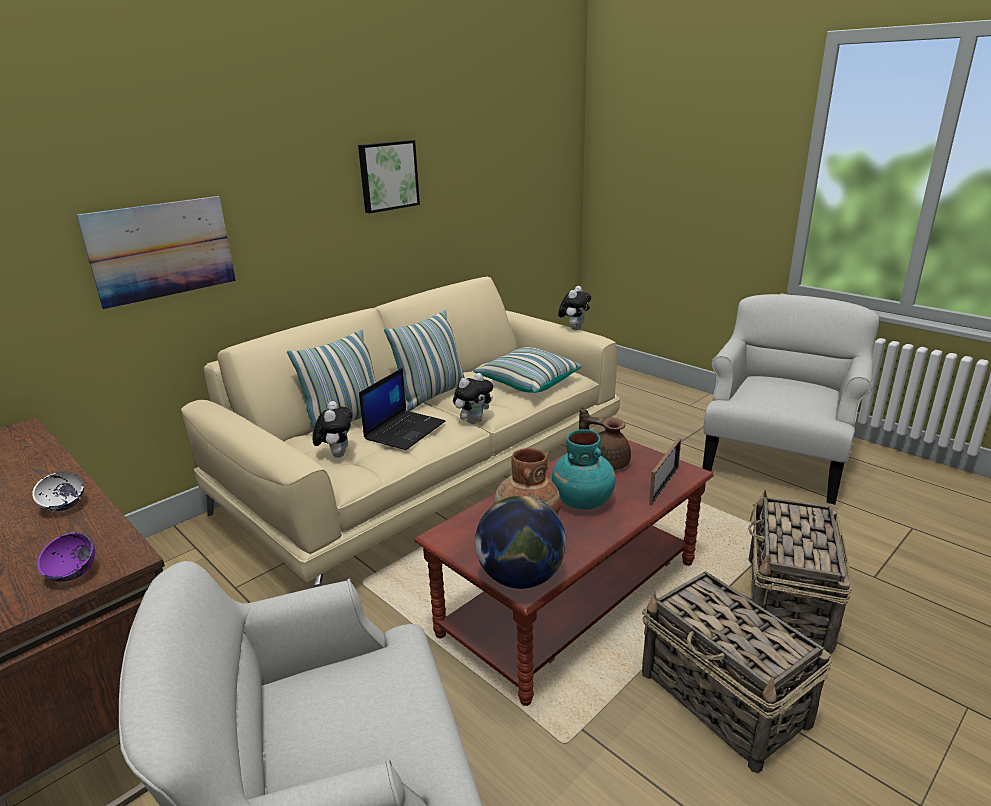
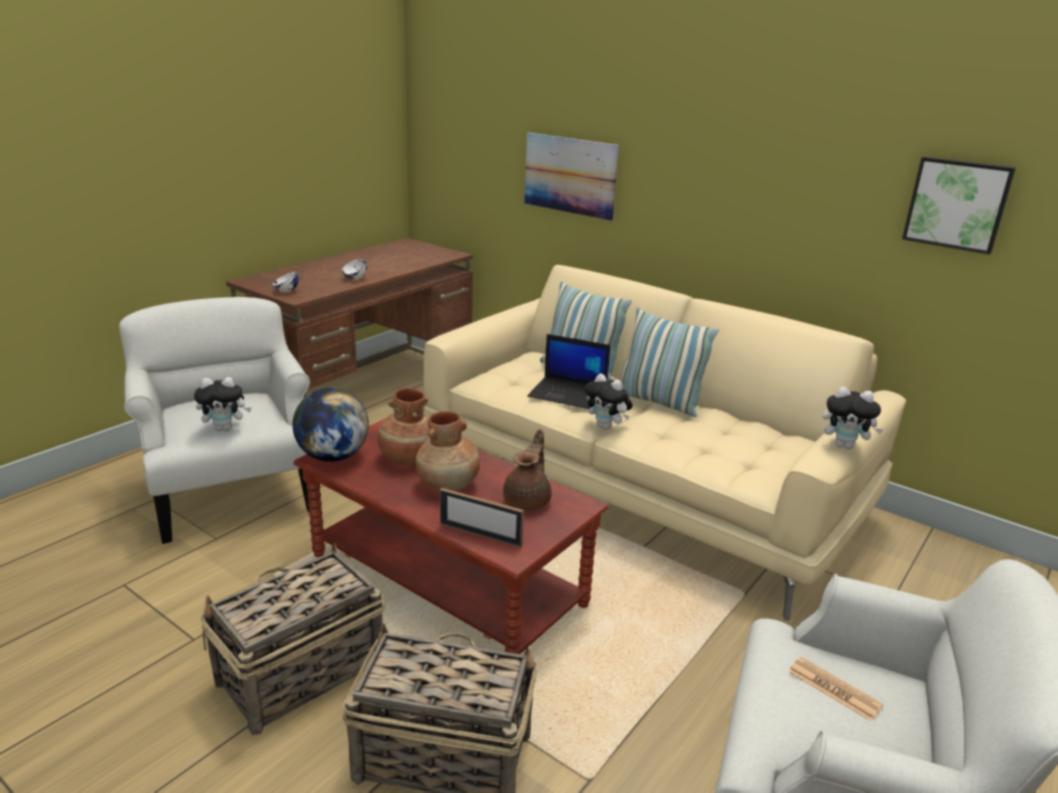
camera: 80 degrees right, 0 degrees up
(73, 574) = (286, 291): purple bowl -> white bowl
(336, 454) = (517, 372): plush toy -> plush toy (225, 428)
(387, 176) = (796, 172): picture -> picture (957, 204)
(527, 383) = (721, 453): pillow -> none
(583, 500) = (448, 485): turquoise vase -> brown vase
(775, 392) = (834, 689): none -> newspaper

